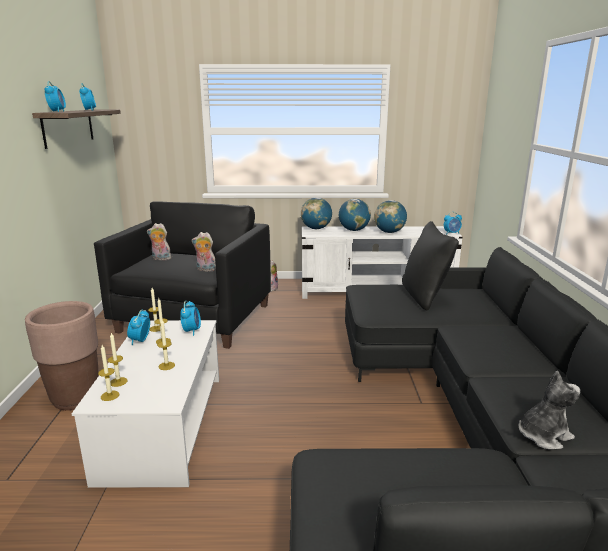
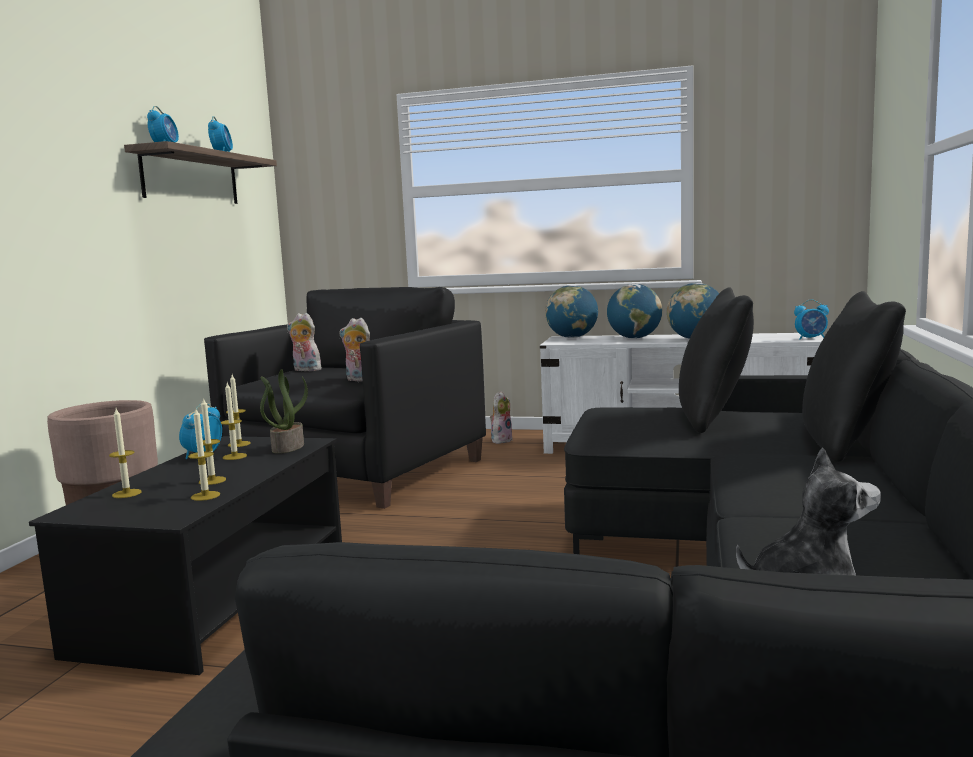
camera: 15 degrees right, 10 degrees down
(110, 395) = (99, 506): candle -> candle (205, 496)
(163, 426) = (218, 595): white coffee table -> black coffee table
(191, 331) = (287, 447): alarm clock -> potted plant
(500, 316) = (845, 443): none -> black pillow

